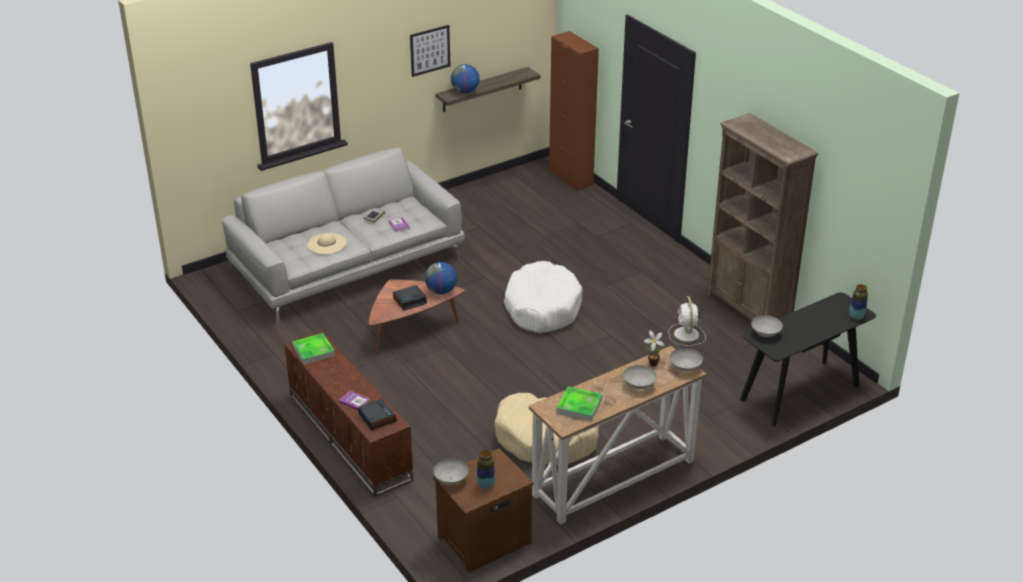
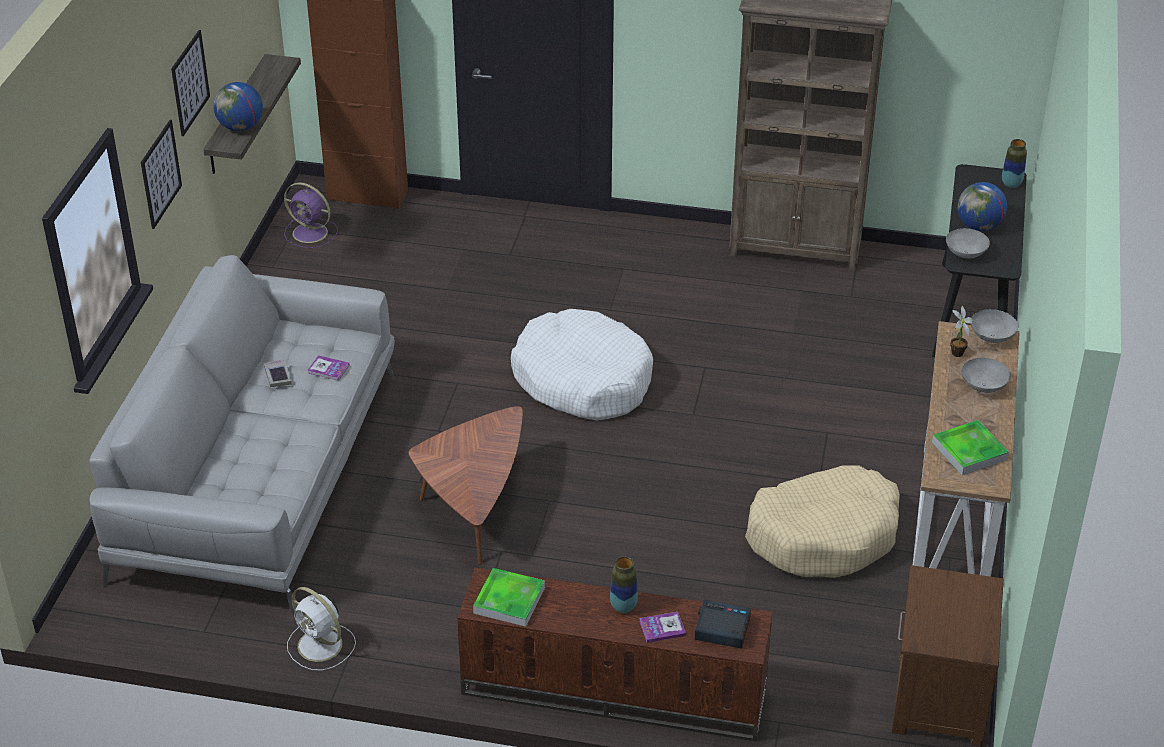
camera: 45 degrees left, 5 degrees up
(326, 244) = (273, 451): beige hat -> none
(381, 88) = (160, 174): none -> picture
(410, 300) = (478, 462): alarm clock -> none
(441, 291) = (496, 426): globe -> globe (979, 226)
(451, 480) = (926, 640): grey bowl -> none
(485, 485) = (966, 618): vase -> vase (623, 606)
(520, 181) = (311, 233): none -> purple fan
(686, 335) = (778, 316): white fan -> white fan (321, 646)

